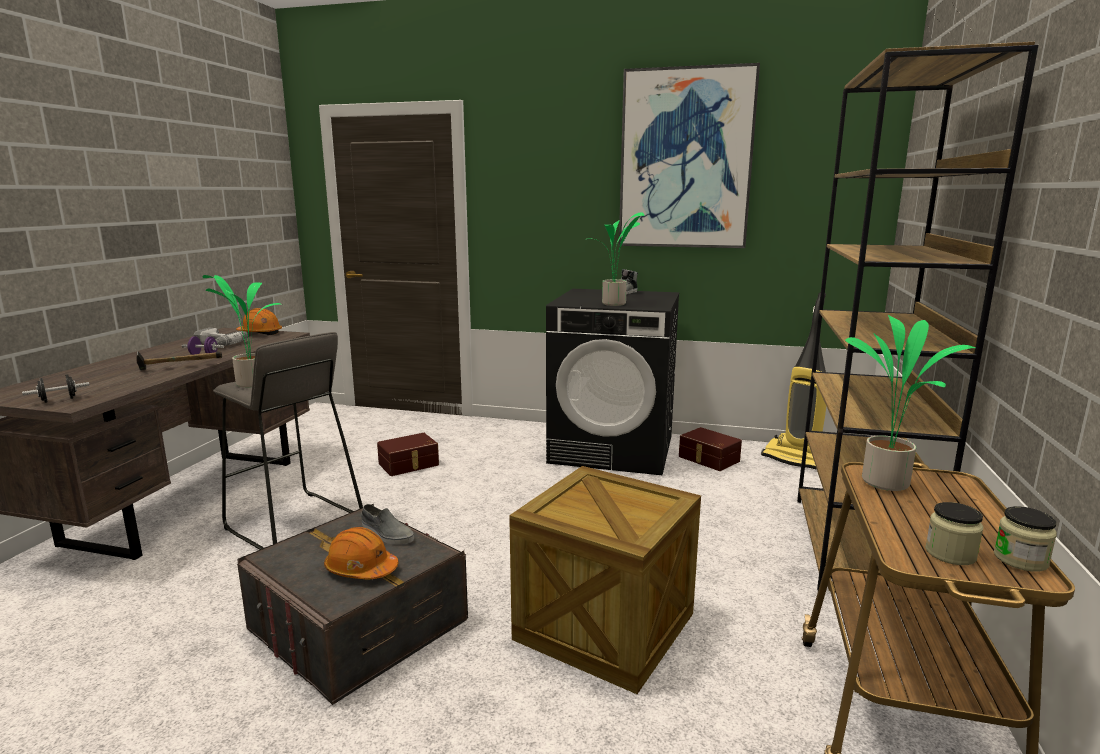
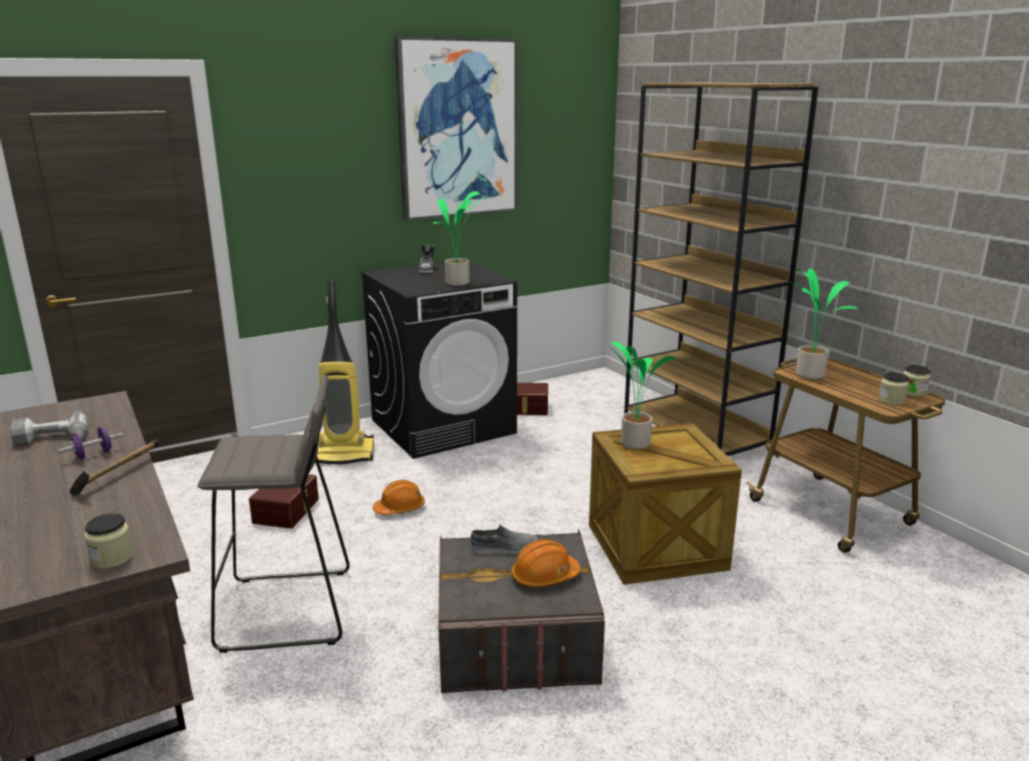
camera: 45 degrees left, 5 degrees up
(59, 400) = (112, 558): black dumbbell -> jar
(251, 383) = (242, 462): potted plant -> potted plant (633, 443)
(260, 333) = (59, 409): orange hard hat -> orange hard hat (400, 508)
(797, 458) = (578, 387): vacuum cleaner -> vacuum cleaner (343, 454)

